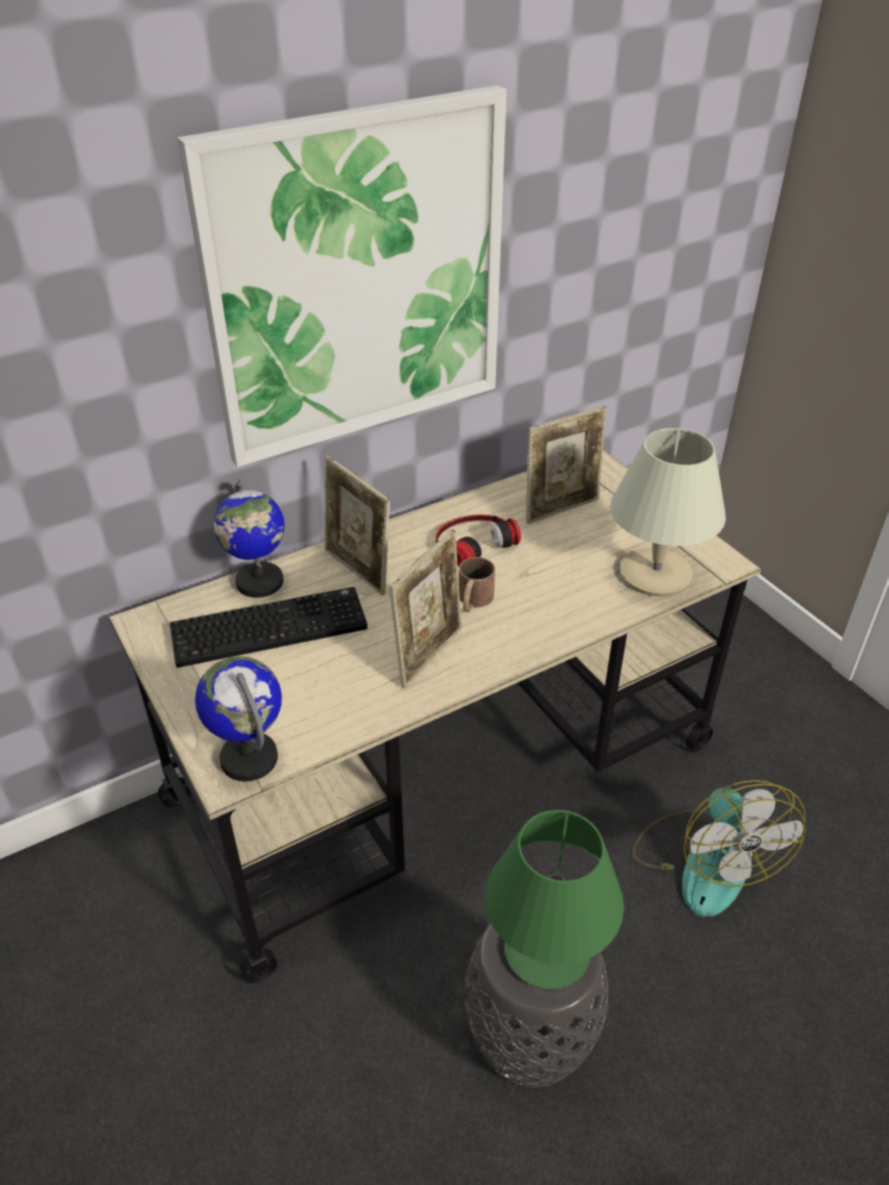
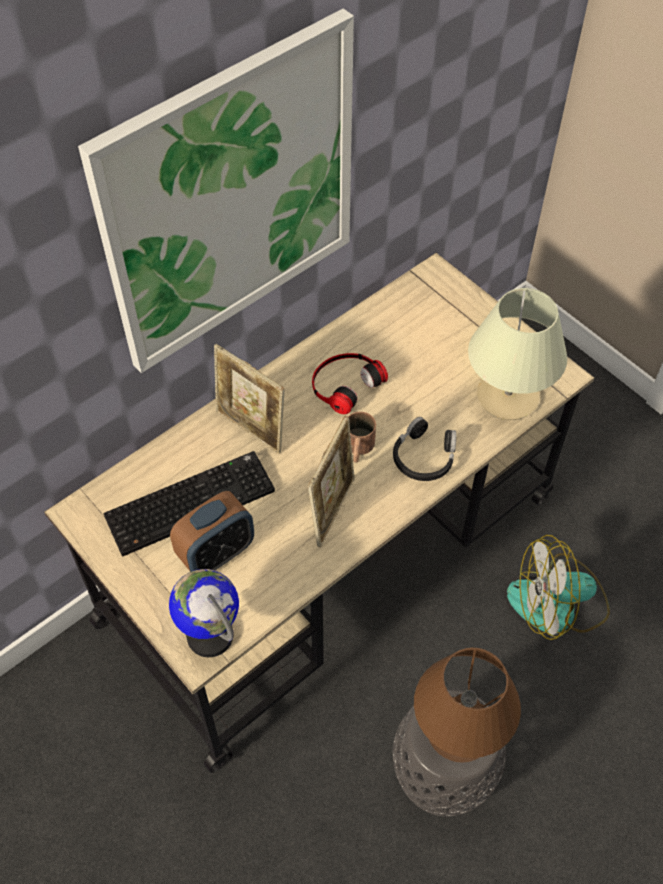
camera: 10 degrees left, 15 degrees up
(259, 582) = (167, 455): globe -> none
(283, 679) = (217, 553): none -> alarm clock
(546, 952) = (459, 731): green table lamp -> brown table lamp
(547, 618) = (424, 457): none -> black headphones
(561, 508) = (415, 333): picture frame -> none
(704, 861) = (557, 604): fan -> fan turned 105 degrees clockwise

